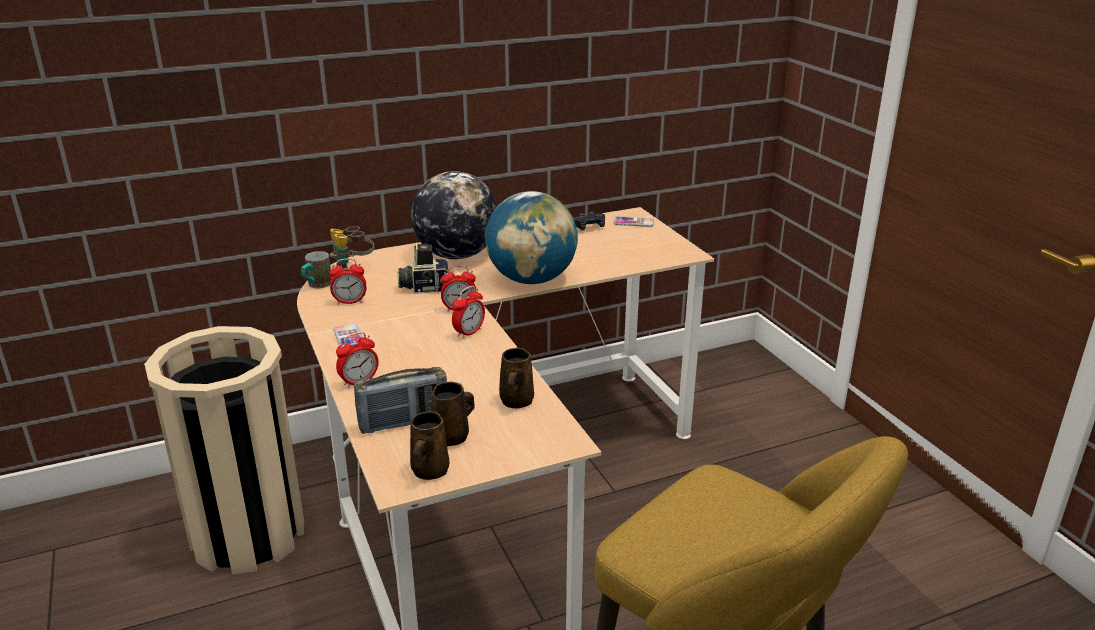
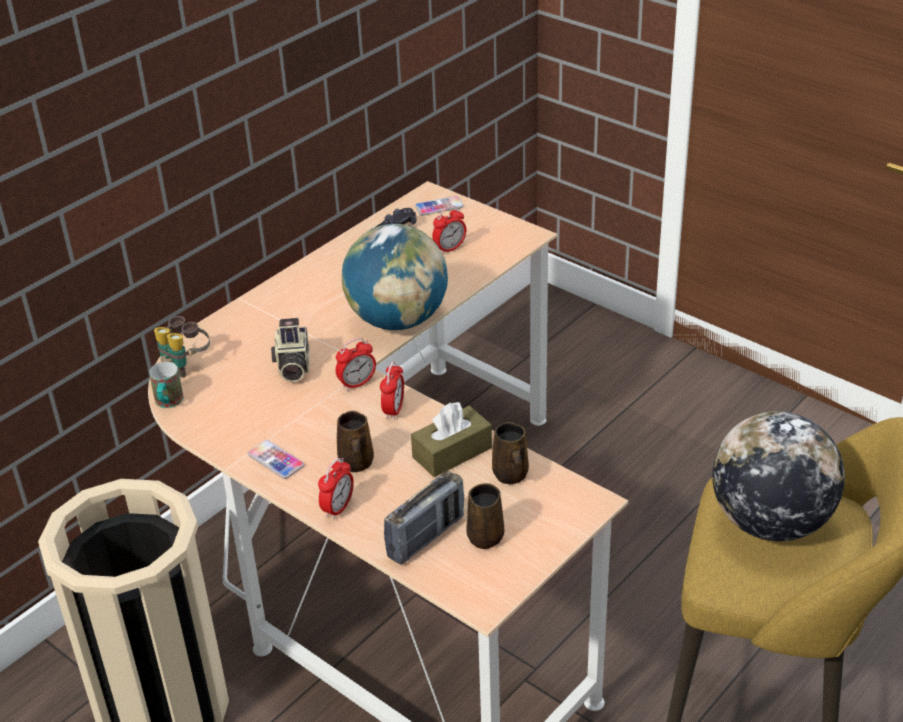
camera: 25 degrees left, 10 degrees up
(350, 302) = (229, 413): alarm clock -> alarm clock (449, 249)
(424, 287) = (292, 366): camera -> camera turned 60 degrees counterclockwise
(429, 471) = (498, 579): brown mug -> brown mug (356, 464)
(456, 255) = (287, 311): globe -> globe (770, 522)
(485, 372) = (452, 452): none -> brown tissue box

